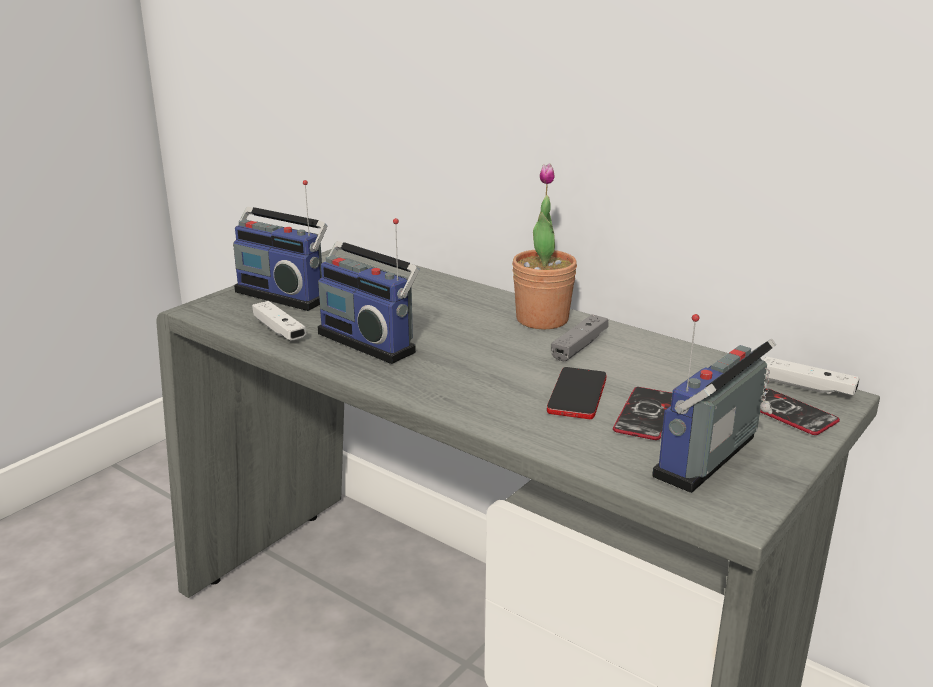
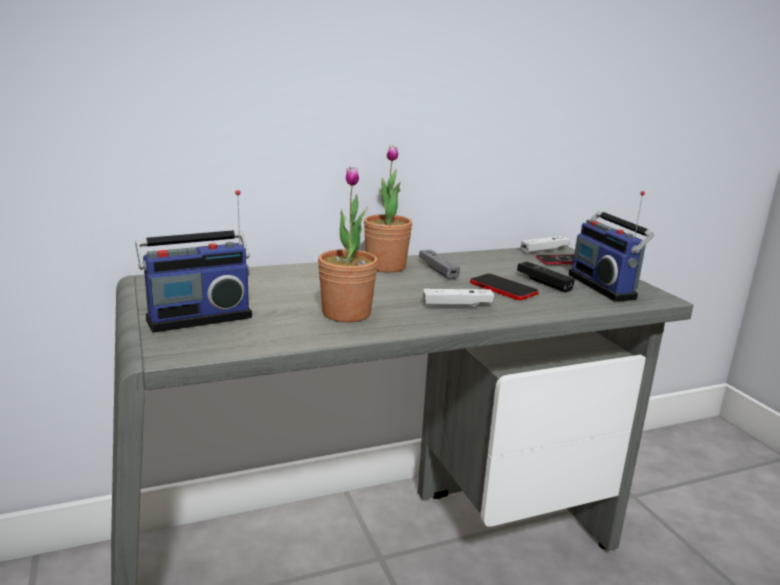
camera: 60 degrees left, 5 degrees down
(279, 330) = (274, 335): white game controller -> white game controller (457, 305)
(370, 341) = (346, 313): radio -> potted plant
(646, 415) = (543, 283): phone -> black game controller

